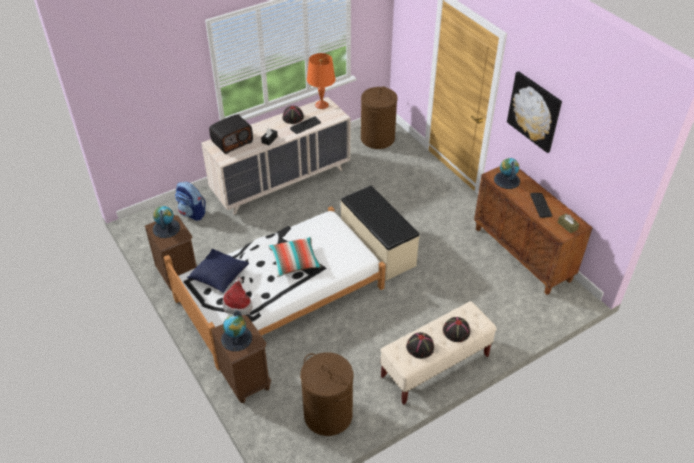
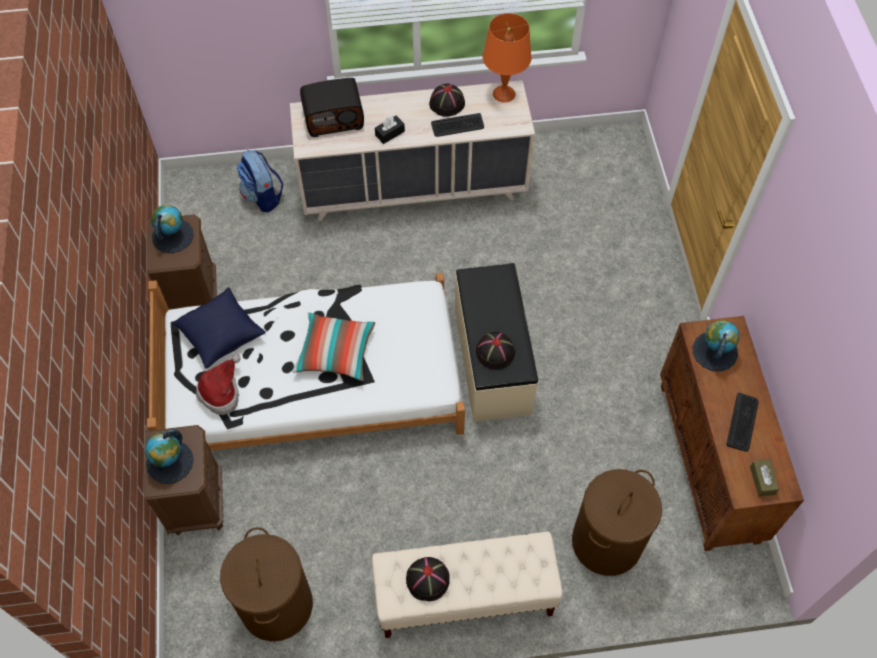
camera: 25 degrees right, 15 degrees up
(377, 139) = (600, 161): brown laundry basket -> brown laundry basket (607, 542)
(456, 331) = (495, 576): black hat -> black hat (494, 352)
(534, 111) = (791, 270): picture -> none

